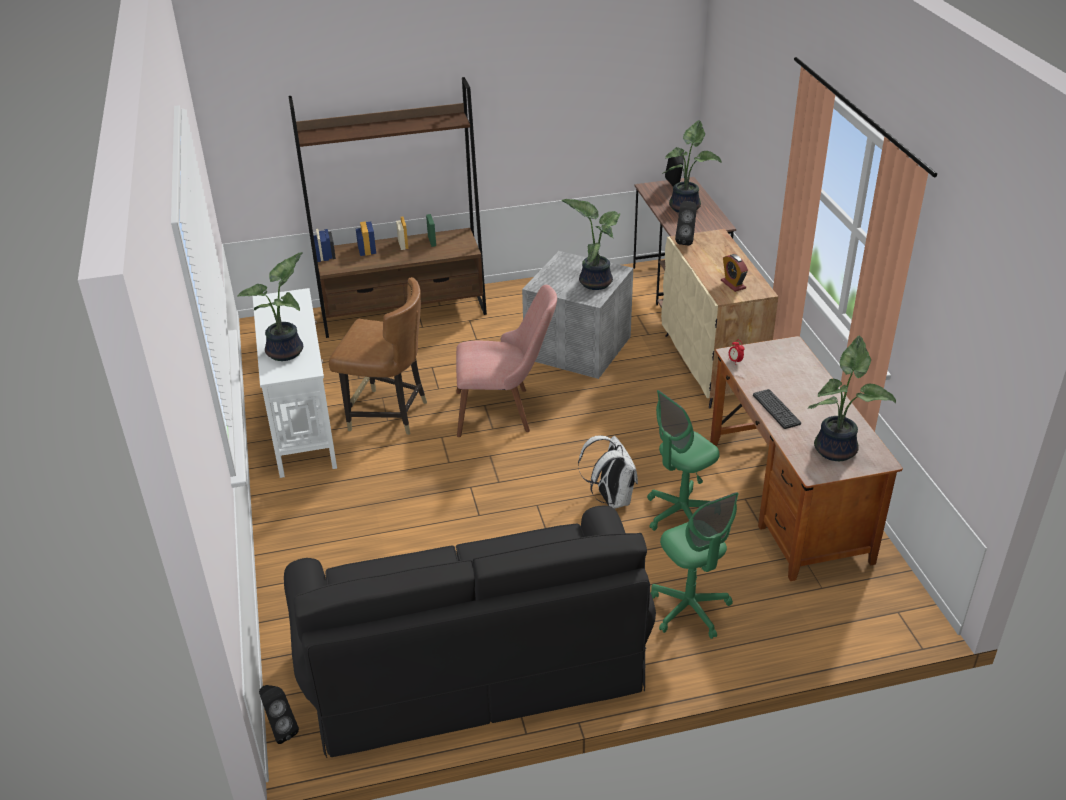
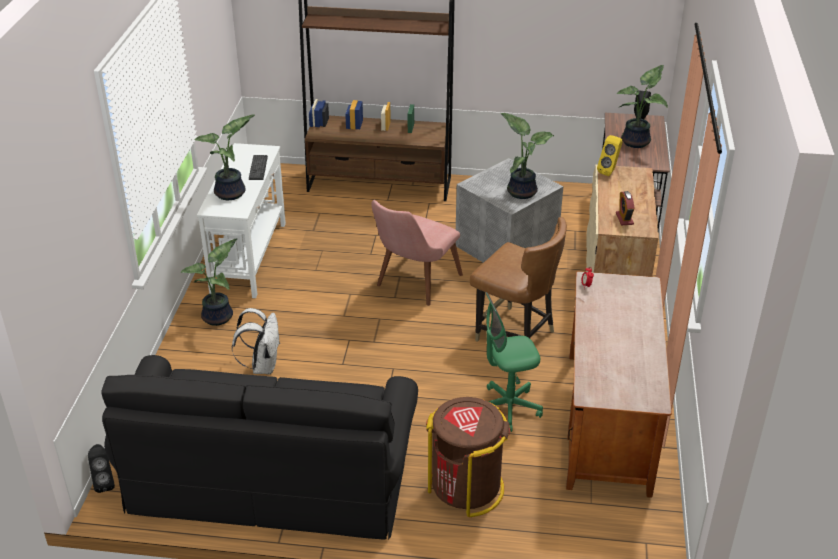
camera: 20 degrees right, 0 degrees up
(388, 414) = (319, 265): brown chair -> brown chair (515, 334)
(505, 411) = (413, 285): pink chair -> pink chair turned 105 degrees clockwise
(611, 499) = (456, 379): white backpack -> white backpack (262, 366)
(686, 240) = (609, 171): black speaker -> yellow speaker
(690, 609) = (466, 487): green office chair -> brown trash can
(776, 409) = (593, 335): keyboard -> keyboard (258, 168)
(837, 449) = (624, 382): potted plant -> potted plant (219, 317)

